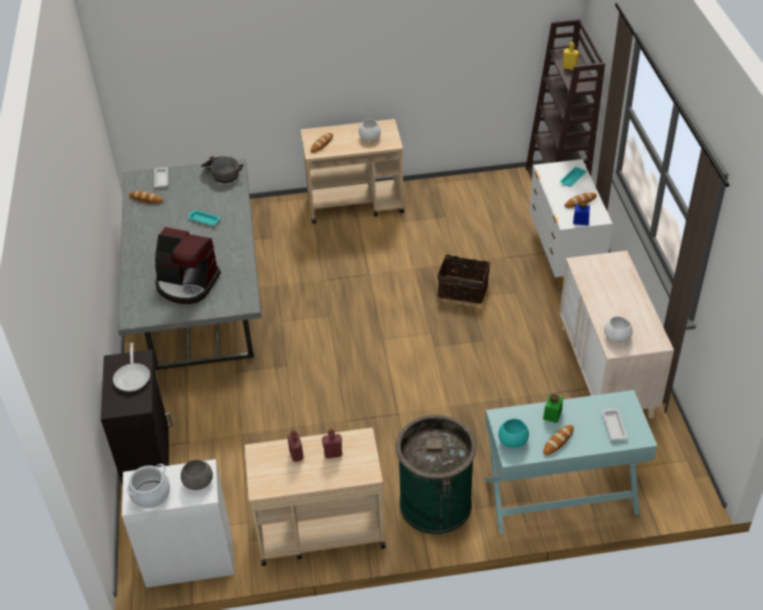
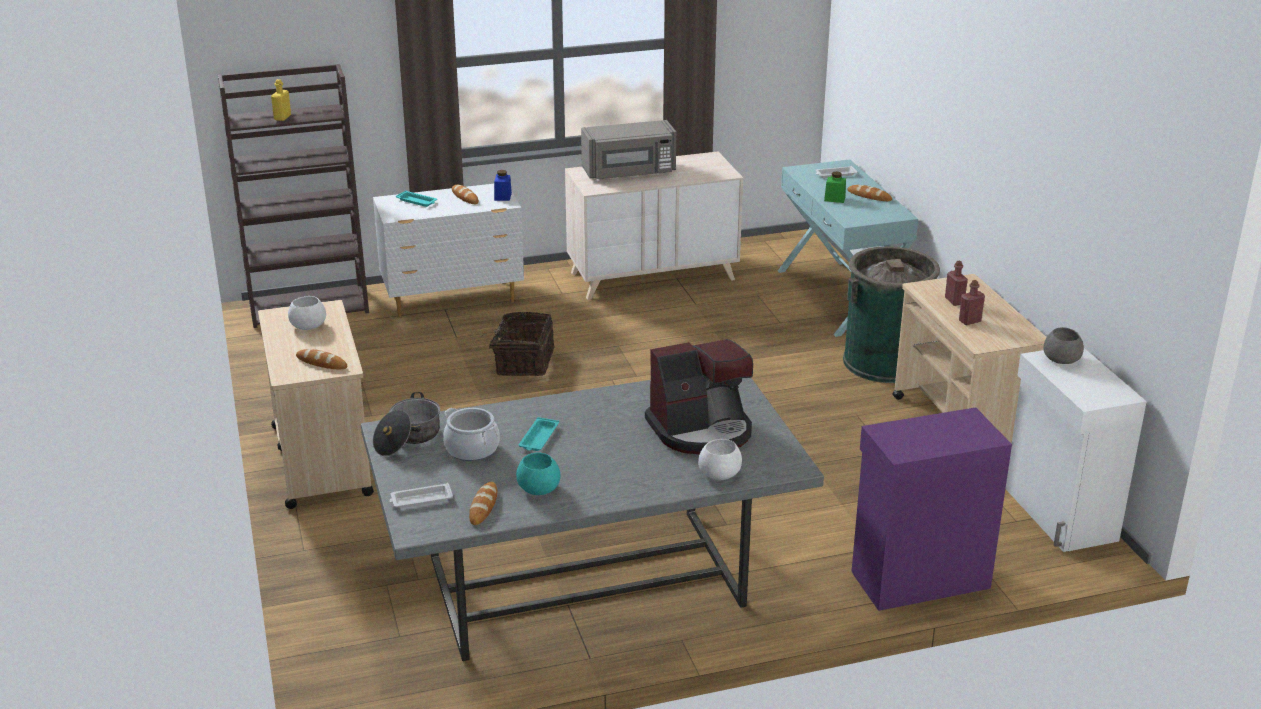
camera: 100 degrees left, 15 degrees down
(132, 377) = (922, 432): frying pan -> none
(148, 457) = (918, 578): black cabinet -> purple cabinet
(150, 494) = (1102, 386): cooking pot -> cooking pot (472, 449)
(187, 284) = (701, 430): coffee machine -> coffee machine turned 60 degrees clockwise
(512, 441) = (881, 215): turquoise bowl -> turquoise bowl (539, 488)
(617, 287) = (629, 172): none -> grey microwave
(617, 337) = (710, 172): white bowl -> white bowl (720, 473)

